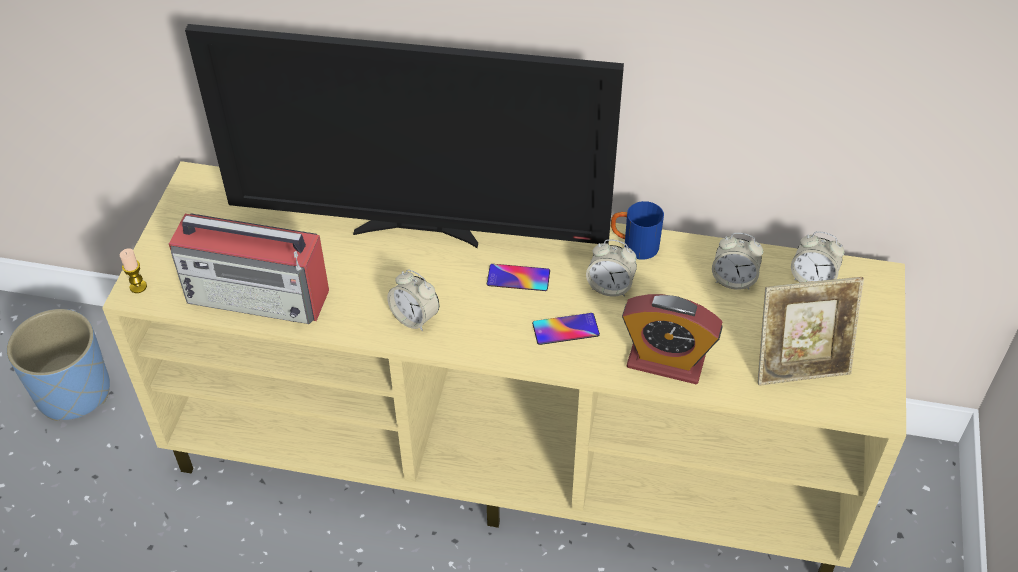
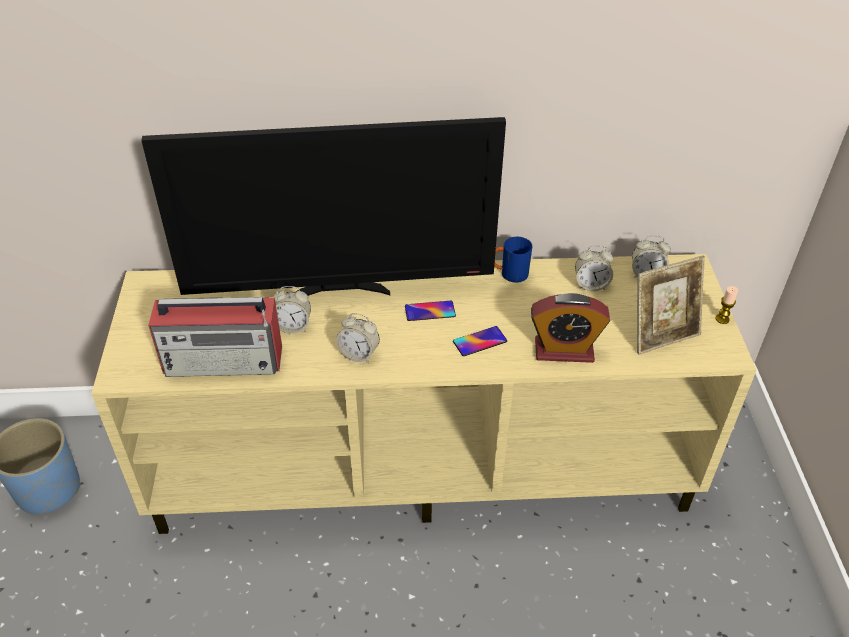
camera: 15 degrees left, 5 degrees down
(138, 286) = (118, 371): candle -> candle (722, 319)
(610, 286) = (502, 305): alarm clock -> alarm clock (293, 326)

